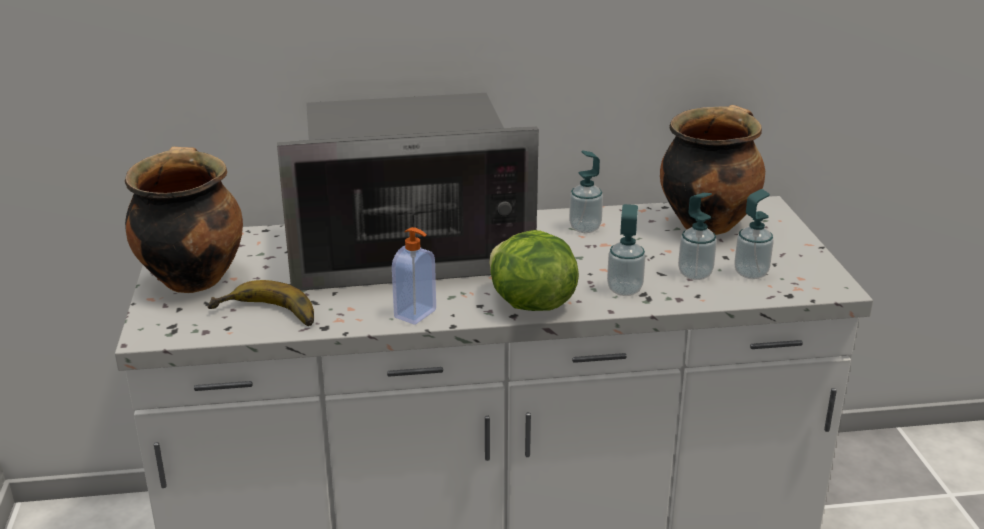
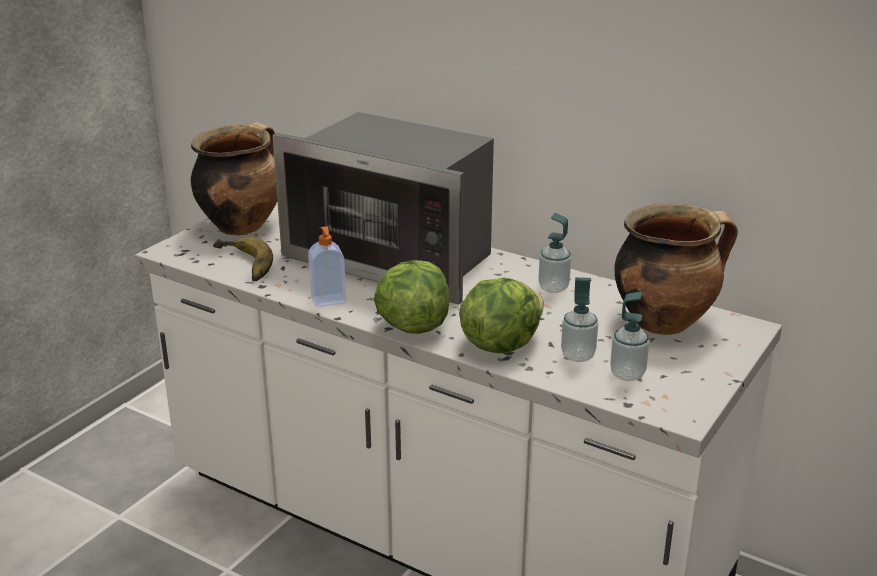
camera: 40 degrees right, 0 degrees up
(624, 289) = (499, 344): soap dispenser -> lettuce

